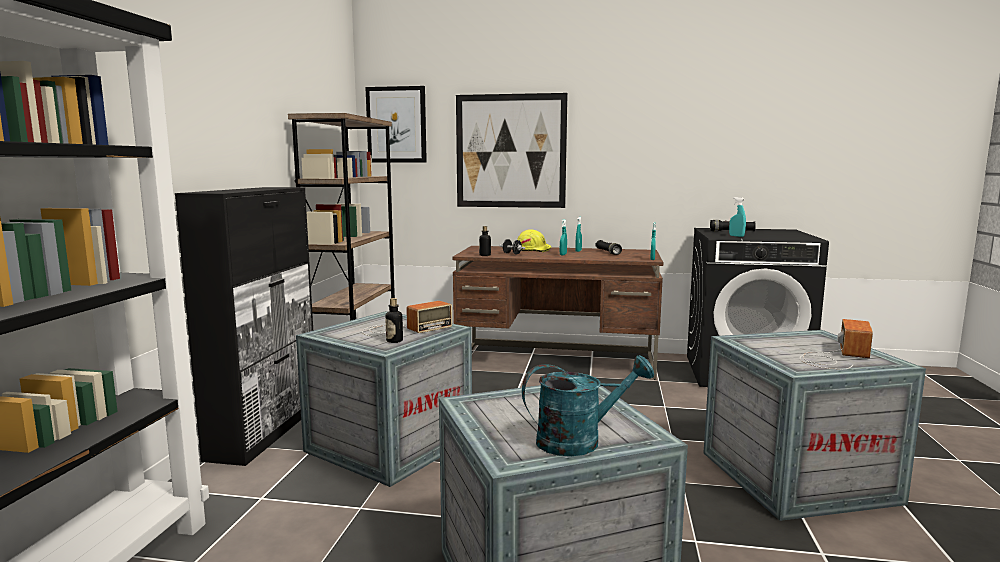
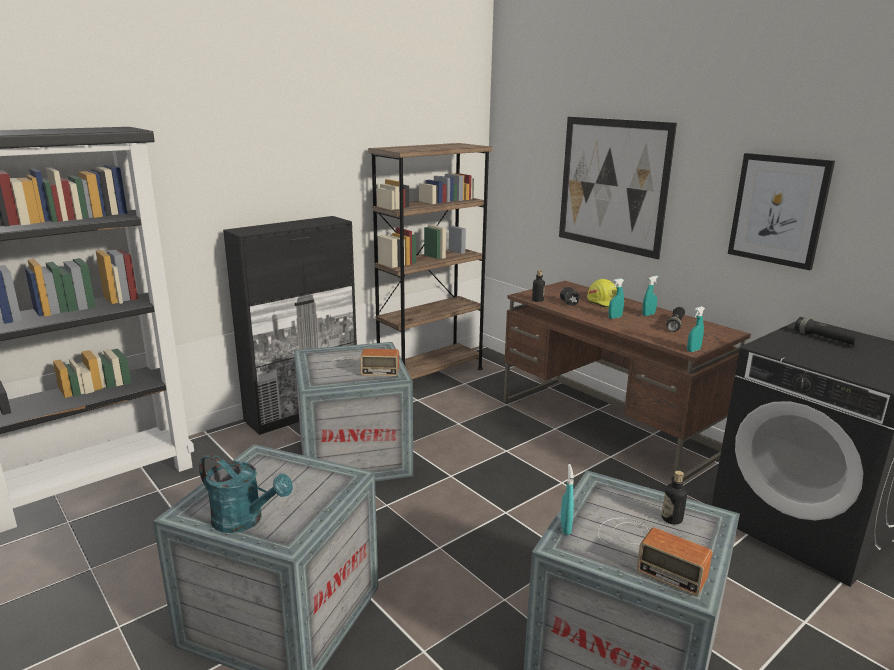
camera: 40 degrees right, 10 degrees up
(394, 341) = (334, 377): bottle -> bottle (671, 519)
(396, 125) = (517, 143): picture -> picture (778, 210)
(736, 236) = (795, 350): turquoise spray bottle -> turquoise spray bottle (565, 527)
(835, 356) = (647, 551): radio -> radio turned 60 degrees clockwise

